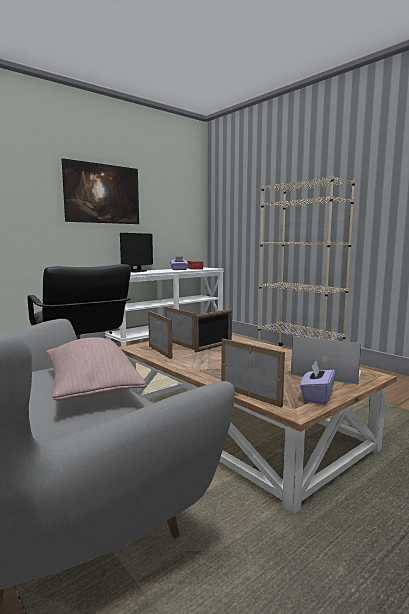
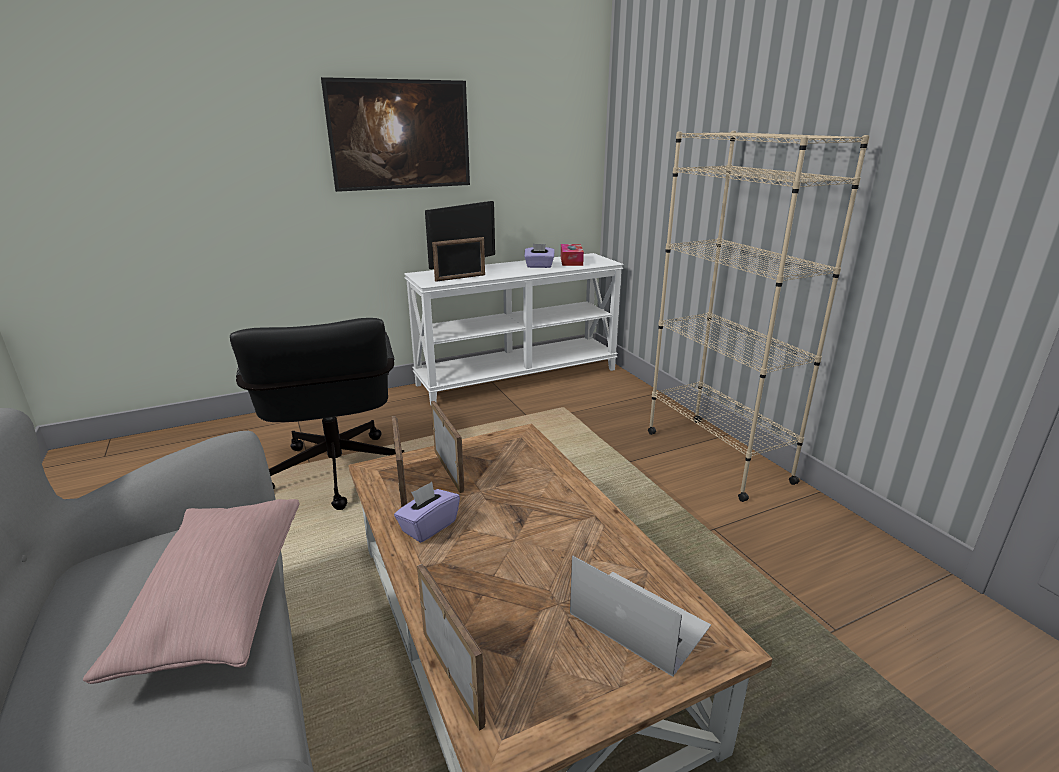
camera: 15 degrees right, 15 degrees up
(214, 347) = (497, 489): picture frame -> picture frame (460, 278)
(316, 397) = (566, 706): purple tissue box -> purple tissue box (428, 526)

